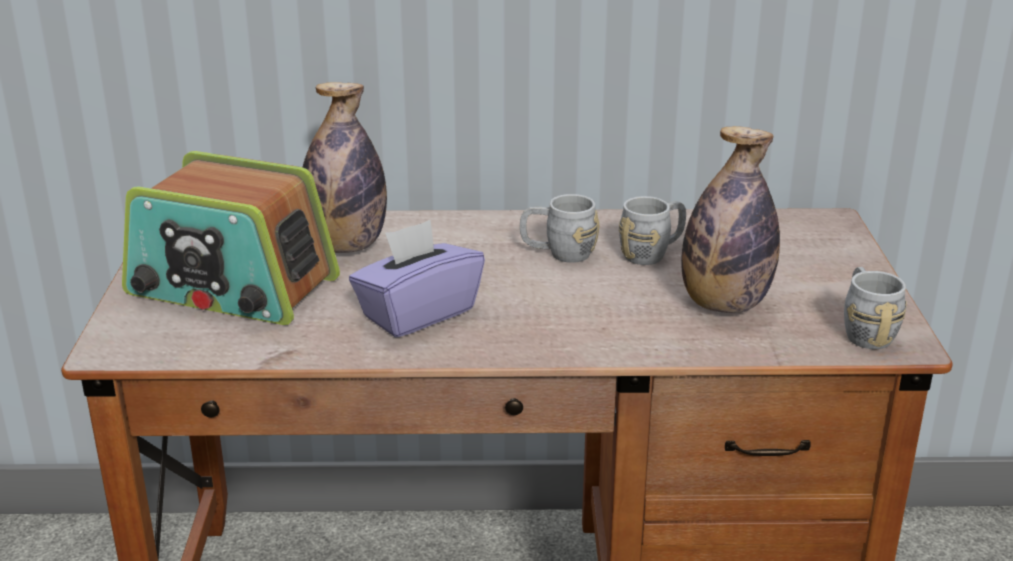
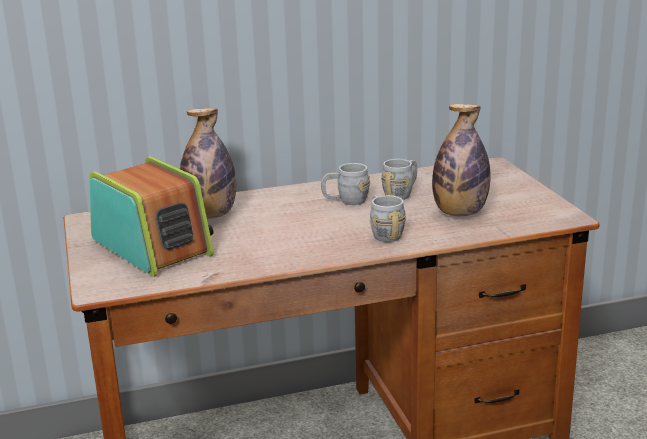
camera: 15 degrees left, 5 degrees down
(232, 287) = (152, 247): radio -> radio turned 135 degrees counterclockwise
(417, 313) = (282, 243): purple tissue box -> none
(864, 331) = (544, 214): grey mug -> grey mug (384, 233)

